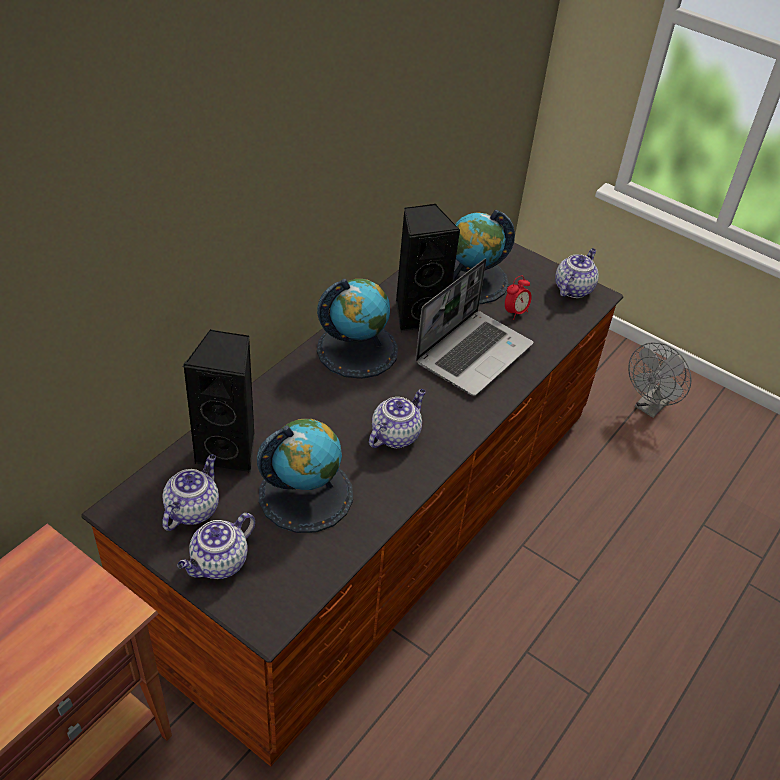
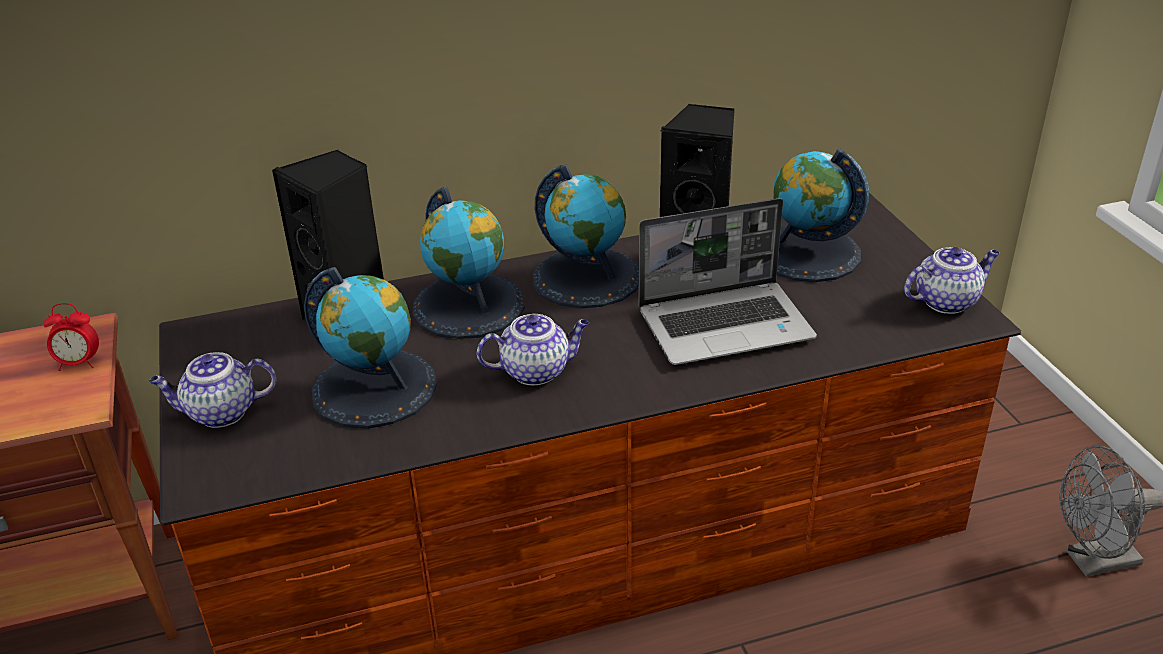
camera: 40 degrees right, 10 degrees down
(192, 509) = (254, 356): teapot -> none
(302, 403) = (469, 305): none -> globe
(515, 312) = (831, 301): alarm clock -> alarm clock (79, 363)

